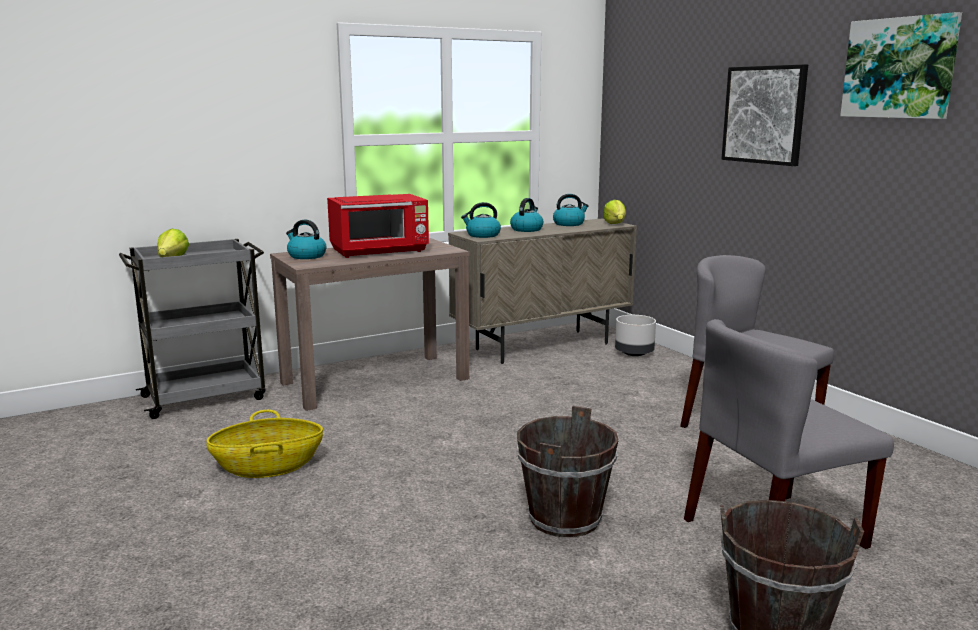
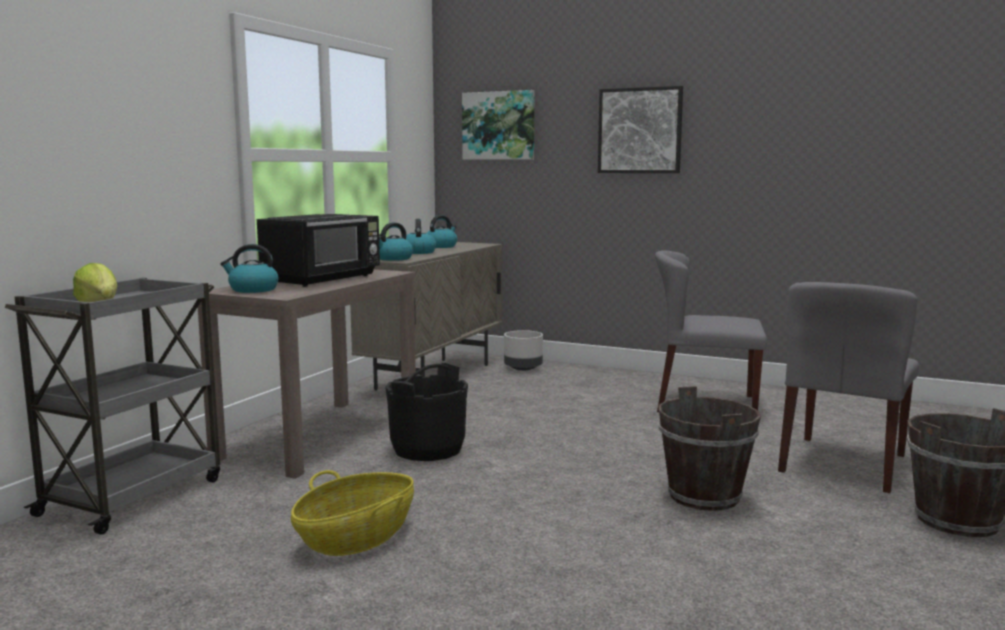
camera: 35 degrees left, 5 degrees down
(380, 251) = (324, 279): red microwave -> black microwave
(426, 411) = (427, 449): none -> black bucket
(615, 224) = (481, 244): lettuce -> none
(899, 68) = (771, 88): picture -> picture (499, 125)

